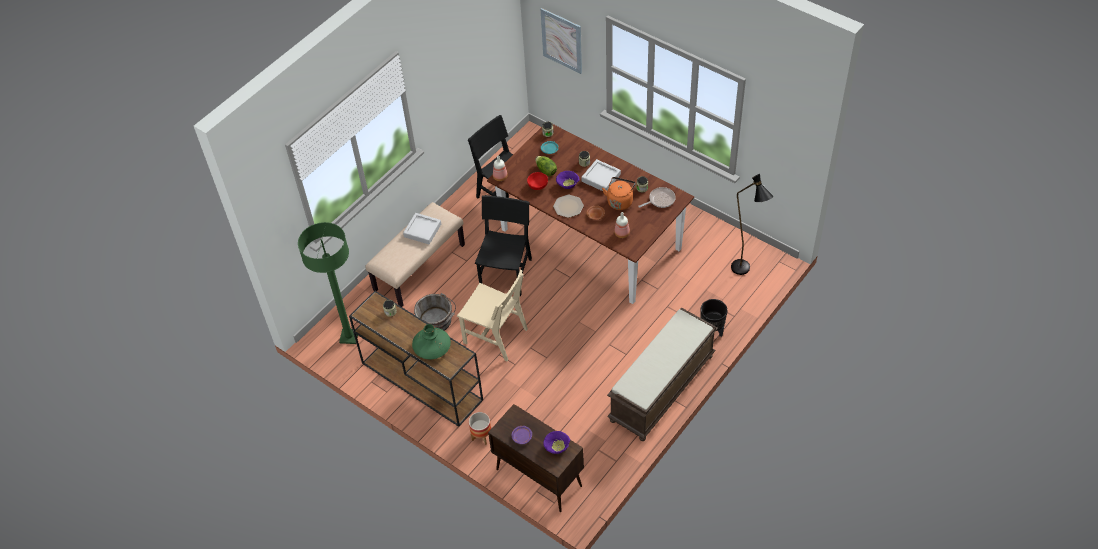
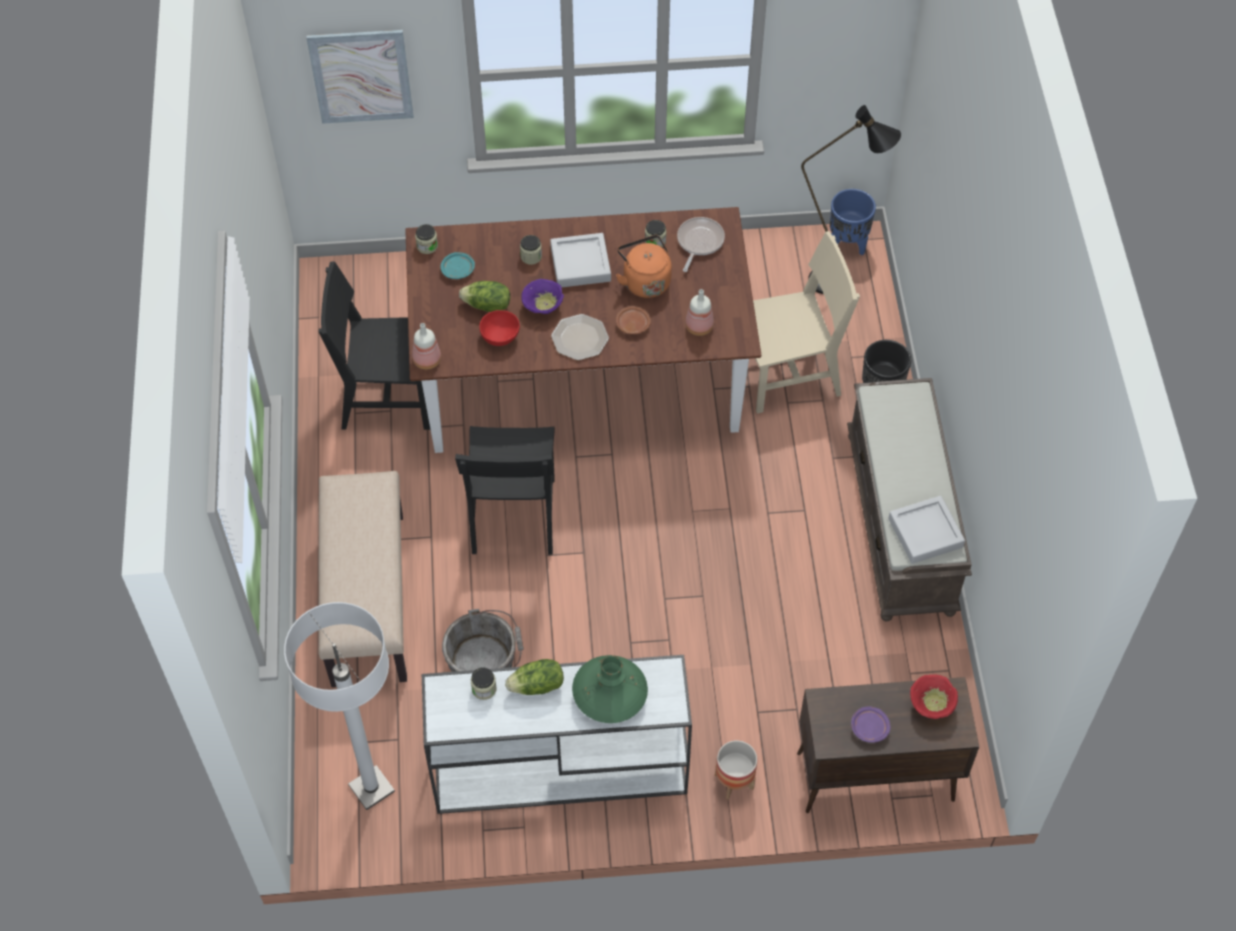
camera: 45 degrees left, 5 degrees up
(349, 337) = (371, 788): green floor lamp -> white floor lamp
(410, 324) = (537, 686): none -> lettuce
(420, 381) = (557, 770): brown console table -> white console table
(422, 230) = (358, 531): grey tray -> grey tray (925, 533)
(495, 336) = (596, 619): beige chair -> beige chair (788, 375)
(506, 274) = (513, 515): black chair -> black chair turned 150 degrees counterclockwise
(557, 447) = (931, 703): purple bowl -> red bowl
(767, 259) = (846, 245): none -> blue planter

